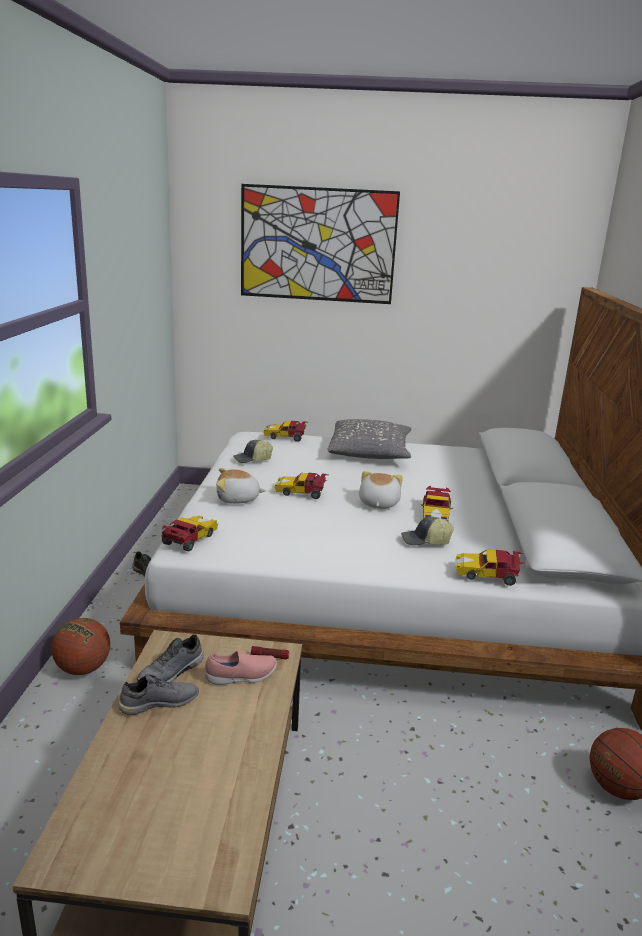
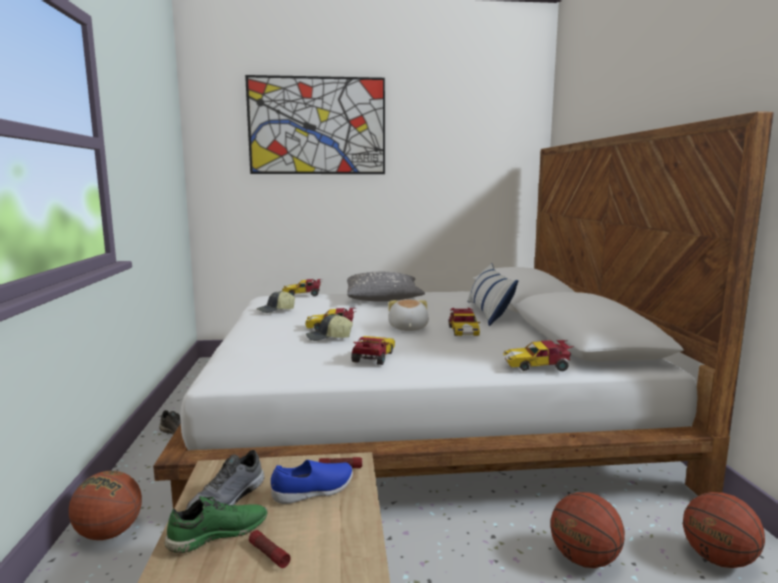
camera: 10 degrees left, 10 degrees down
(159, 702) = (218, 533): grey shoe -> green shoe
(189, 540) = (227, 370): toy car -> toy car (374, 357)
(193, 727) = (268, 554): none -> flashlight
(238, 499) = (270, 337): plush toy -> none
(241, 677) = (314, 492): pink shoe -> blue shoe
(425, 541) = (465, 349): cap -> cap (328, 338)
(476, 488) = (488, 313): none -> pillow
(487, 765) = (583, 559): none -> basketball

